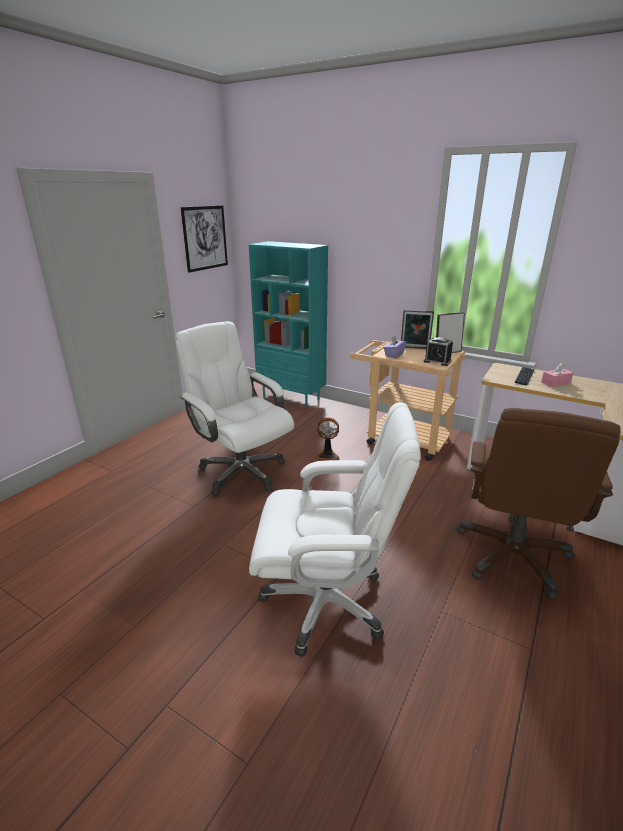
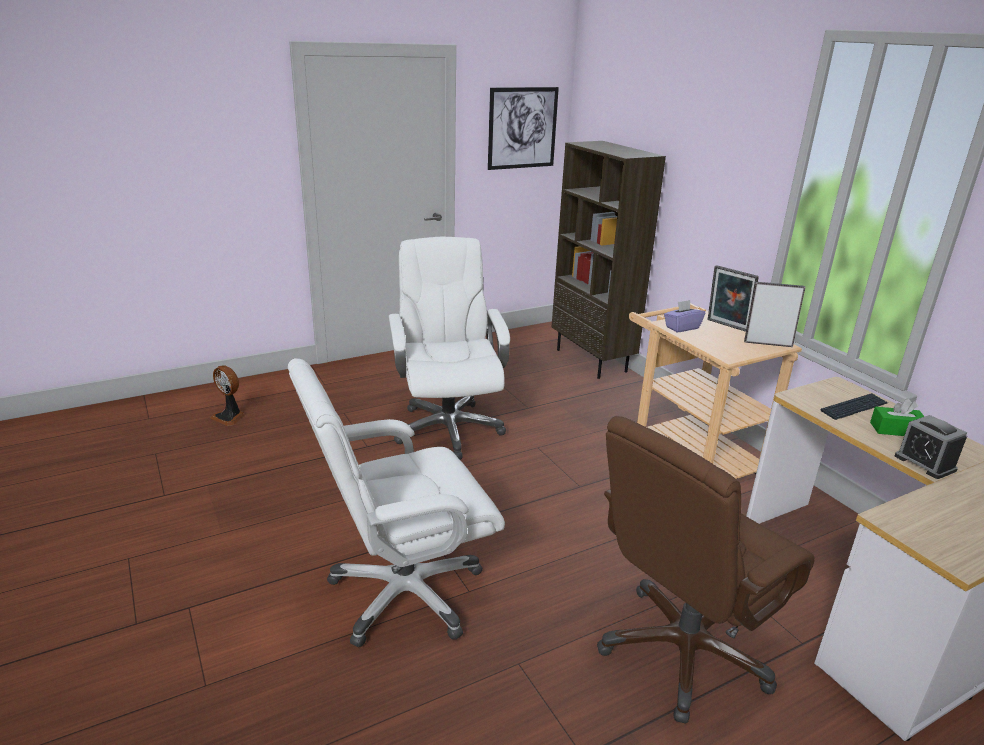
camera: 30 degrees right, 0 degrees up
(292, 398) = (592, 360): turquoise bookcase -> brown bookcase
(326, 602) = (404, 593): white office chair -> white office chair turned 120 degrees clockwise
(327, 455) = (565, 443): fan -> fan (229, 417)
(437, 361) = (731, 351): alarm clock -> alarm clock (924, 463)
(555, 382) = (896, 430): pink tissue box -> green tissue box

